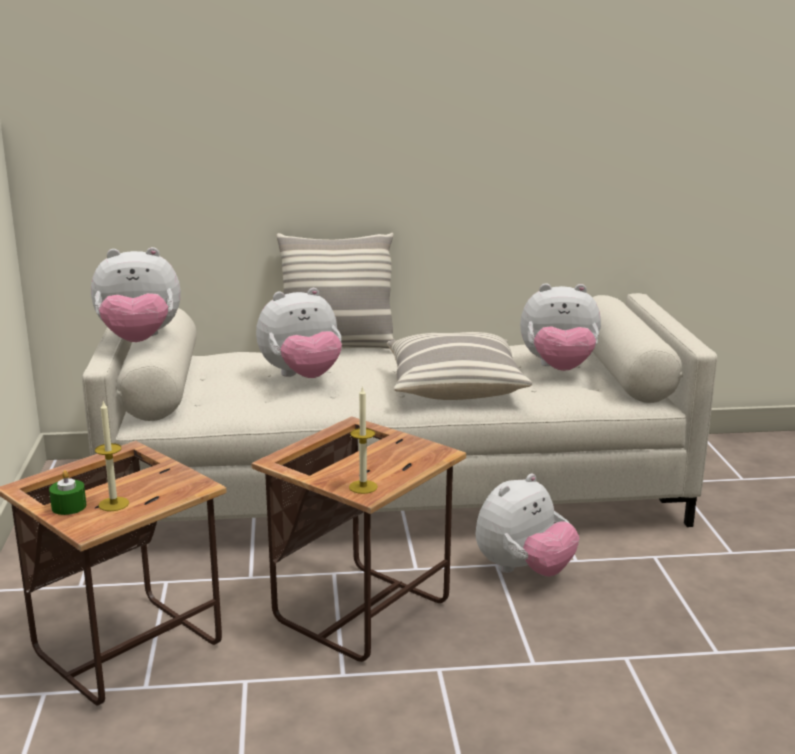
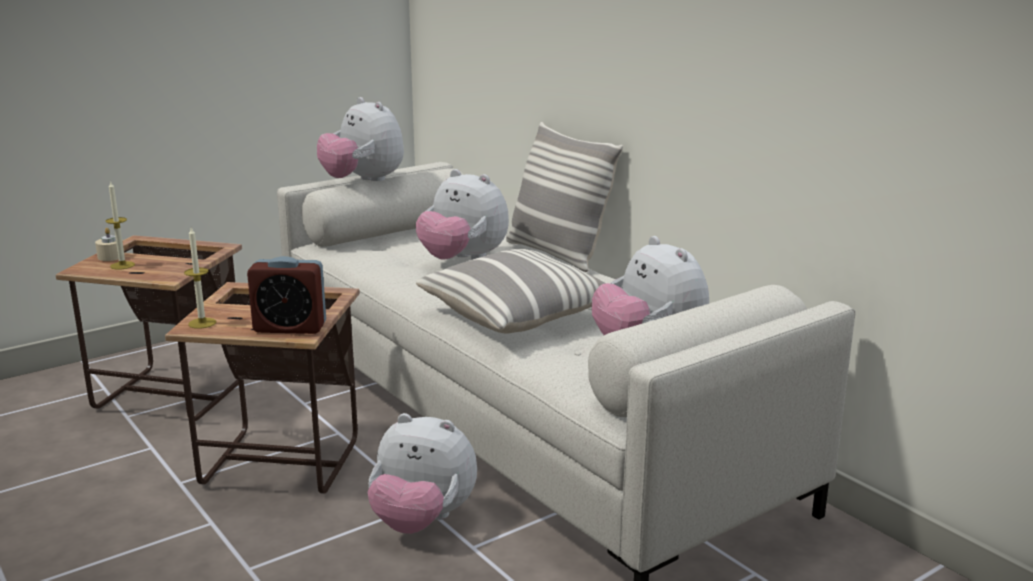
camera: 60 degrees right, 0 degrees up
(69, 506) = (111, 256): green candle -> beige candle
(421, 454) = (290, 327): none -> alarm clock

